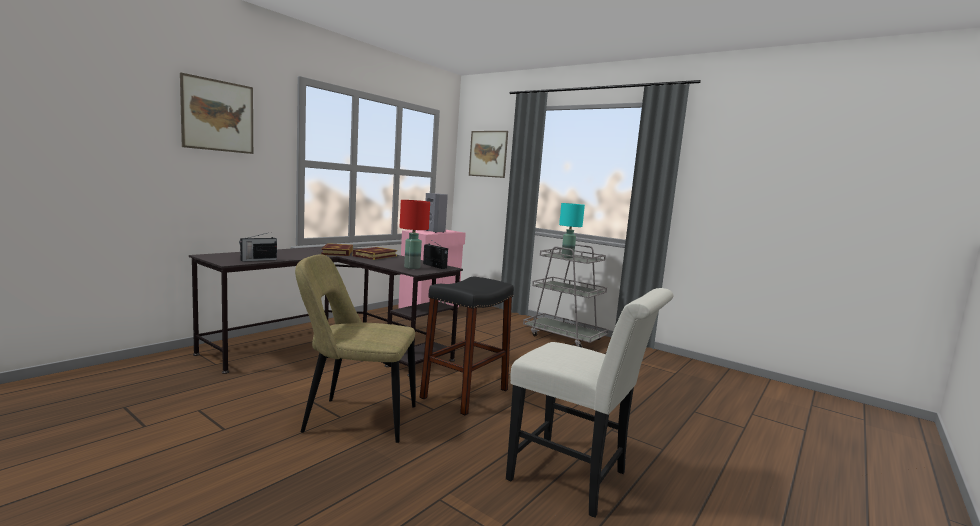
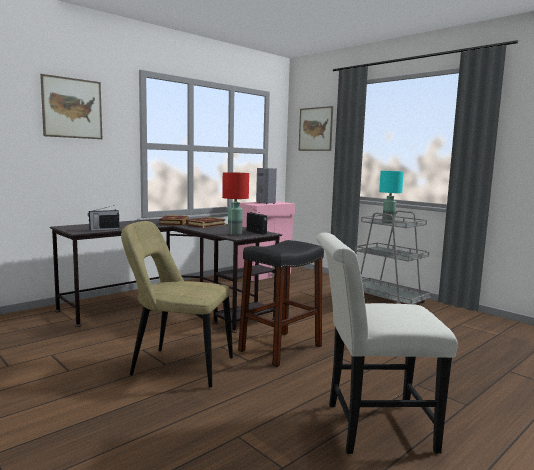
camera: 10 degrees right, 0 degrees up
(576, 479) = (370, 427): white chair -> white chair turned 135 degrees clockwise

